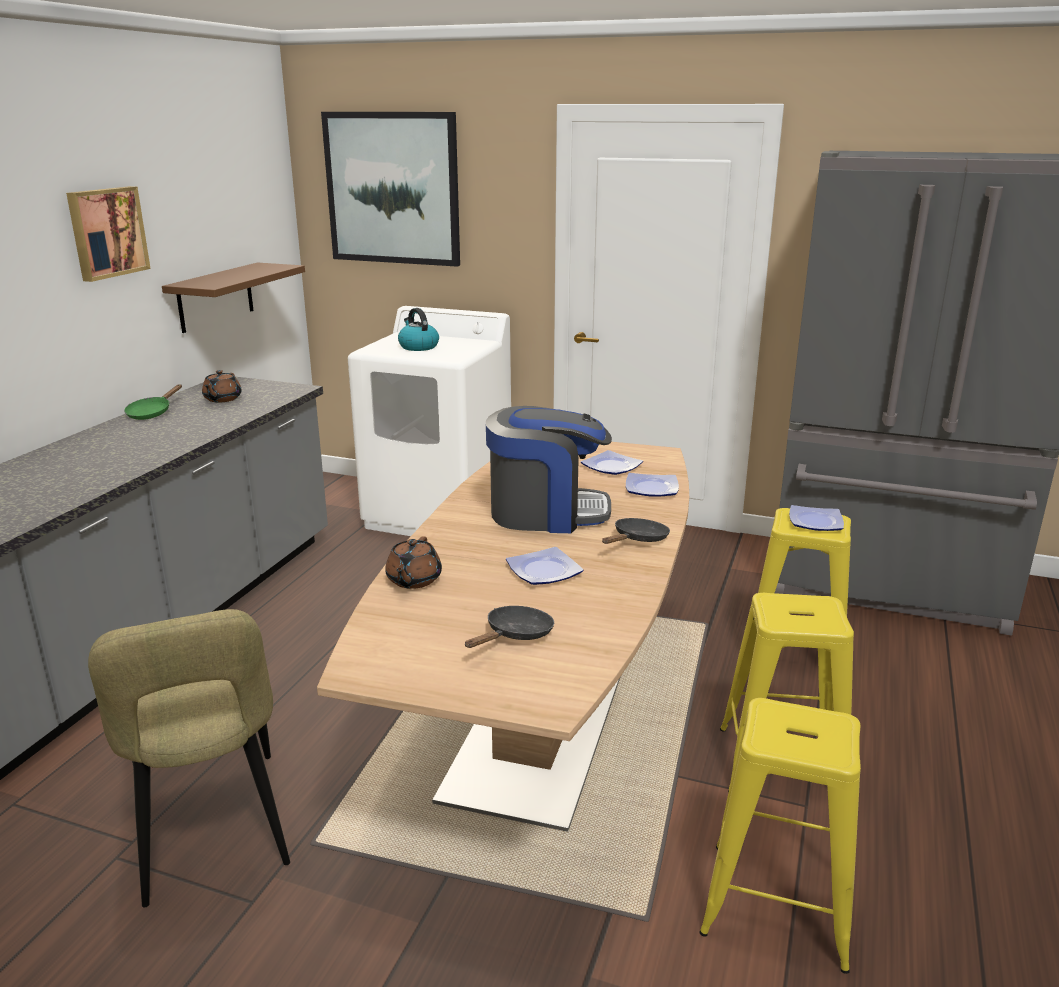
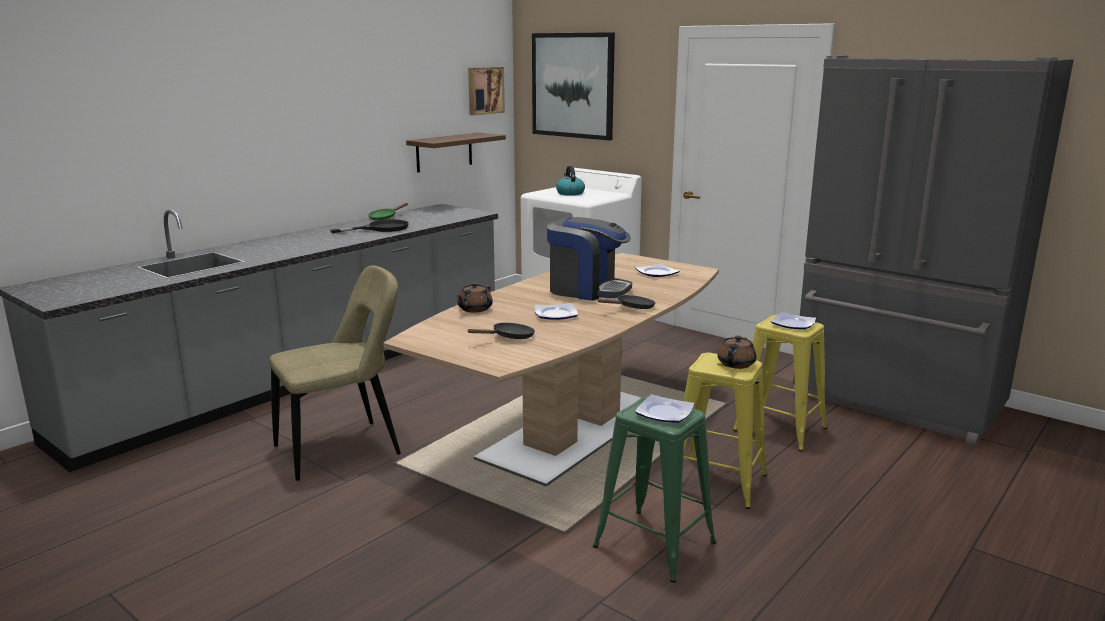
camera: 20 degrees right, 5 degrees down
(106, 232) = (372, 103): picture -> picture (484, 90)
(161, 436) = (381, 228): none -> black frying pan
(212, 832) = (344, 449): beige chair -> beige chair turned 120 degrees counterclockwise
(222, 399) = (430, 215): brown teapot -> brown teapot (735, 364)
(650, 489) = (670, 286): plate -> plate (663, 413)
(777, 905) = (654, 545): yellow stool -> green stool

